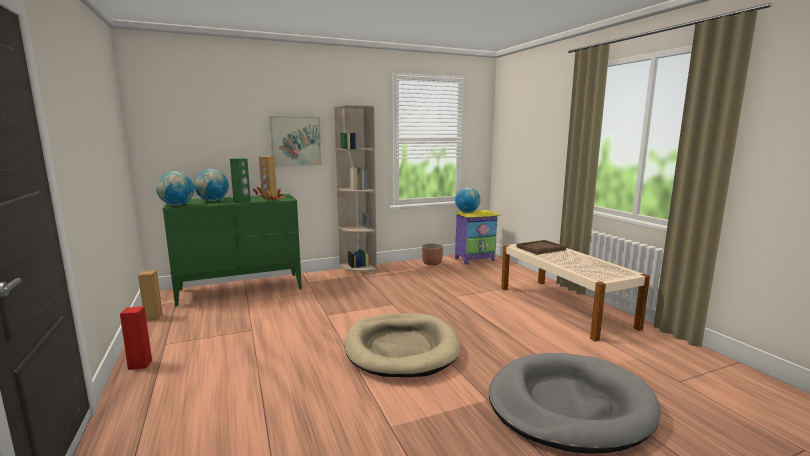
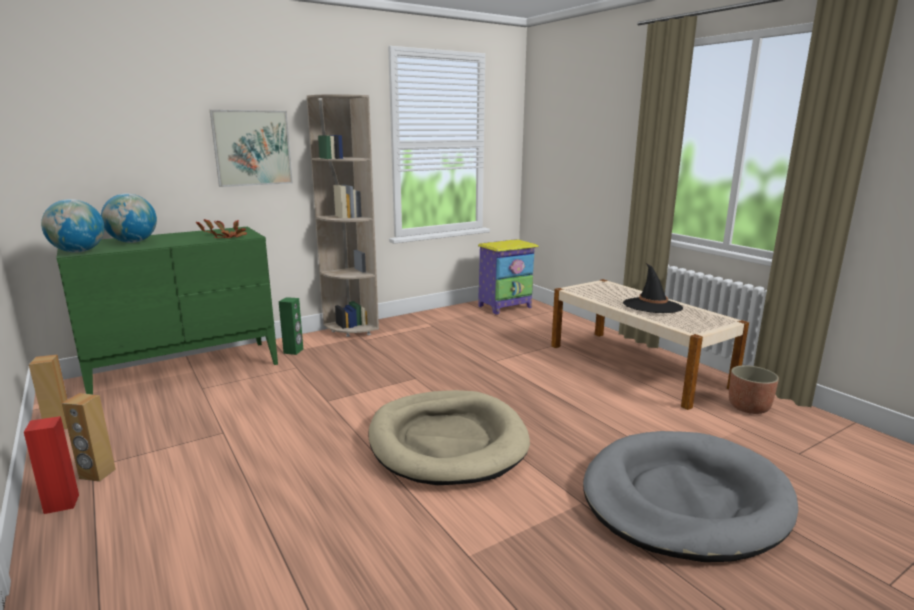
camera: 10 degrees left, 5 degrees up
(242, 202) = (182, 243): green speaker -> green speaker (293, 351)
(269, 196) = (218, 231): brown speaker -> brown speaker (97, 474)
(432, 263) = (450, 315): planter -> planter (748, 407)
(467, 212) = (494, 244): globe -> none
(540, 248) = (604, 291): brown tray -> none
(574, 260) = (652, 306): none -> black hat

